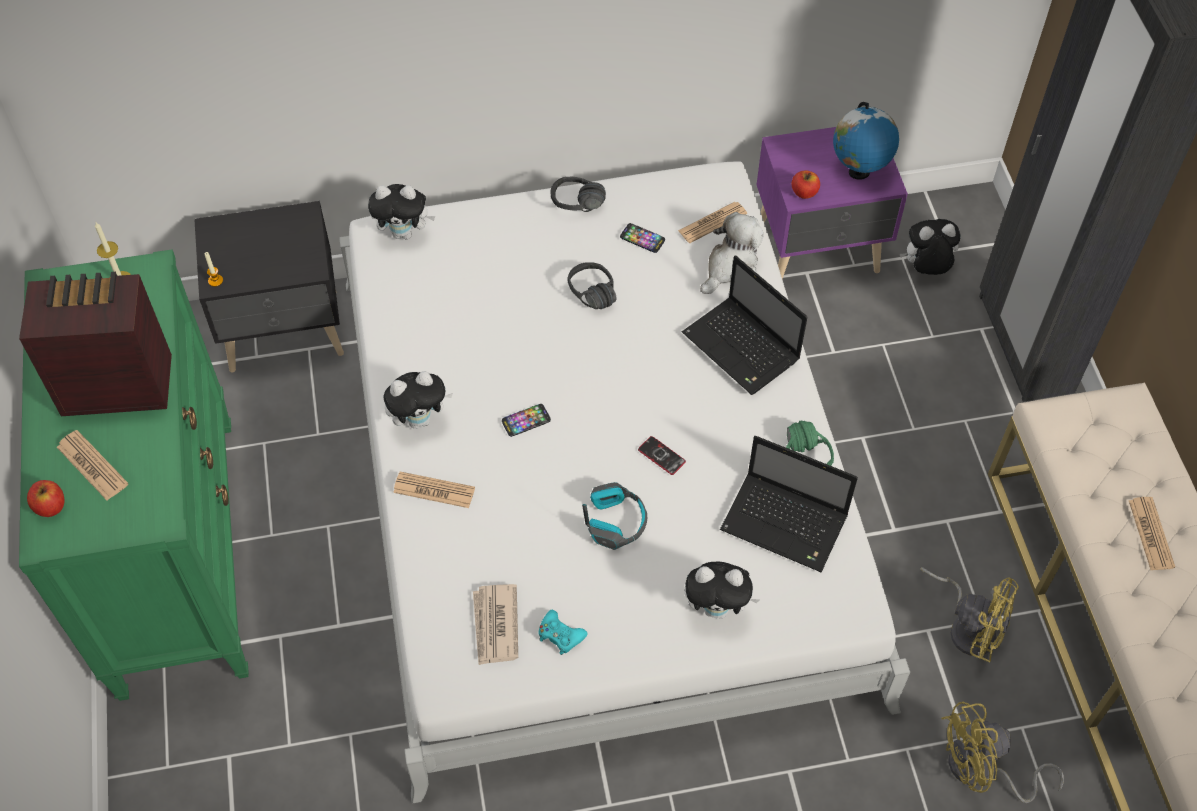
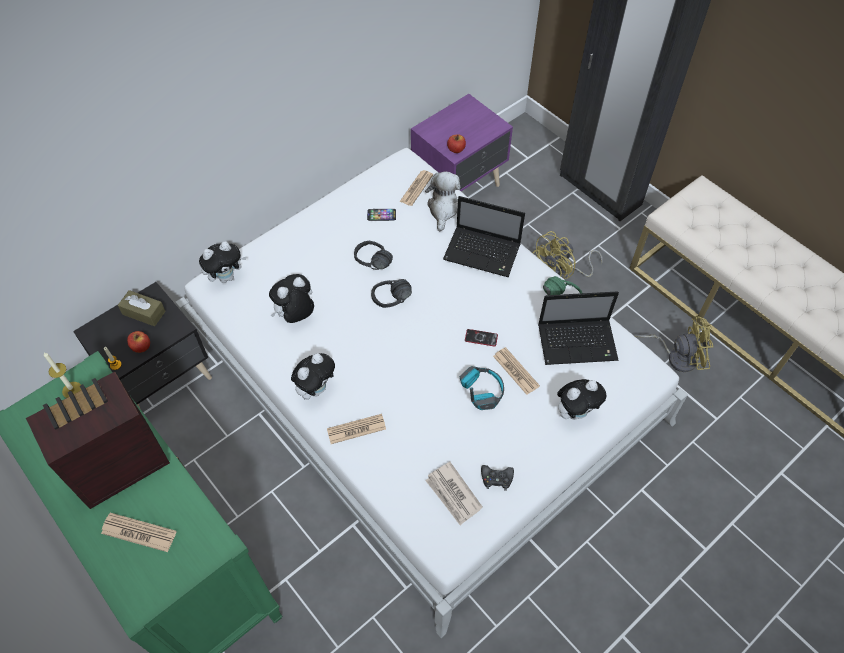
camera: 30 degrees left, 0 degrees up
(50, 506) = (125, 579): apple -> apple (141, 347)
(283, 233) = (144, 313): none -> brown tissue box
(526, 421) = (385, 357): phone -> none
(560, 635) = (496, 479): turquoise game controller -> black game controller
(576, 208) = (329, 214): black headphones -> black headphones (394, 302)
(858, 172) = (478, 126): globe -> none
(925, 269) = (522, 173): plush toy -> plush toy (296, 316)
(981, 771) = (737, 432): yellow fan -> yellow fan (561, 273)
(1151, 534) = (764, 253): newspaper -> newspaper (515, 371)

